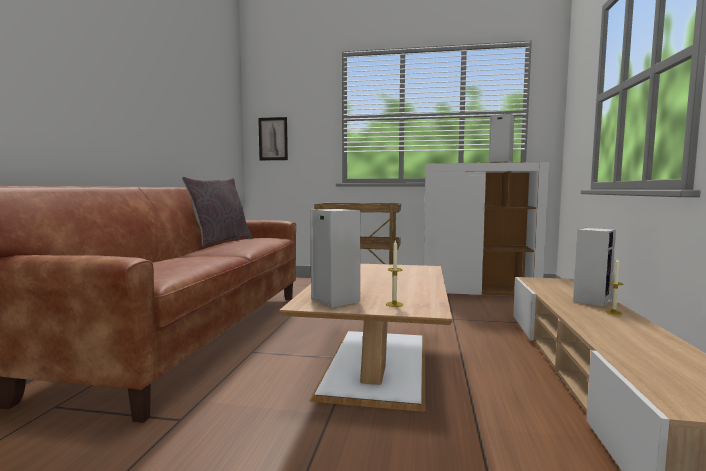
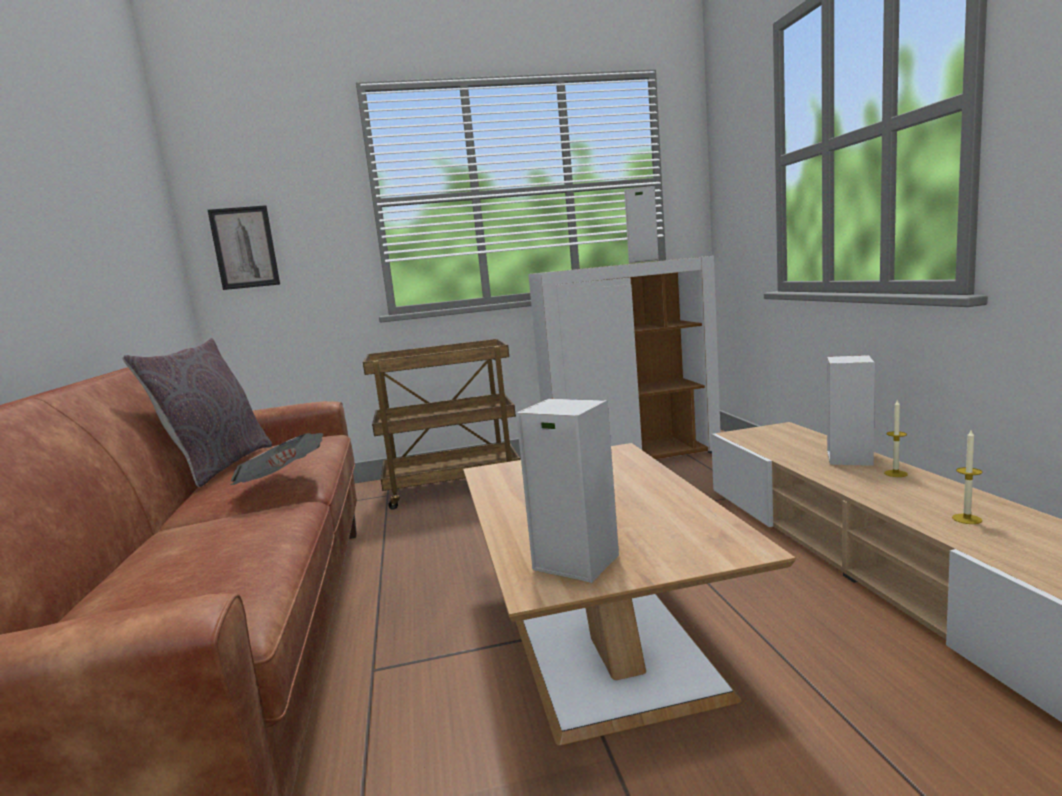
camera: 20 degrees left, 5 degrees up
(234, 248) = (281, 483): none -> newspaper
(394, 304) = (677, 547): candle -> candle (966, 519)

